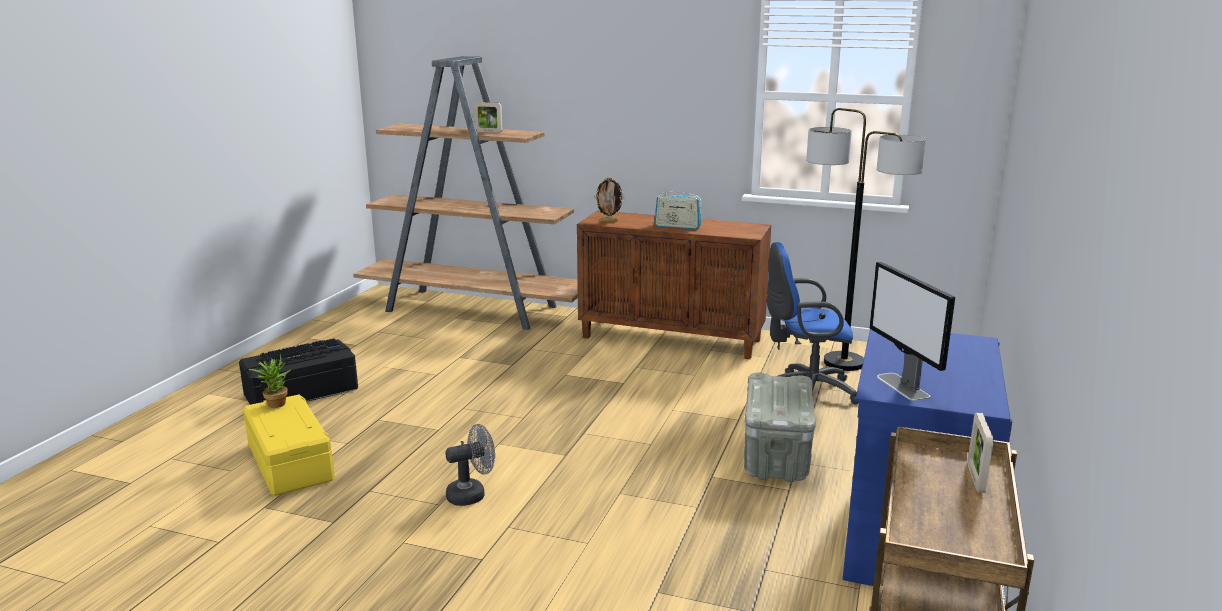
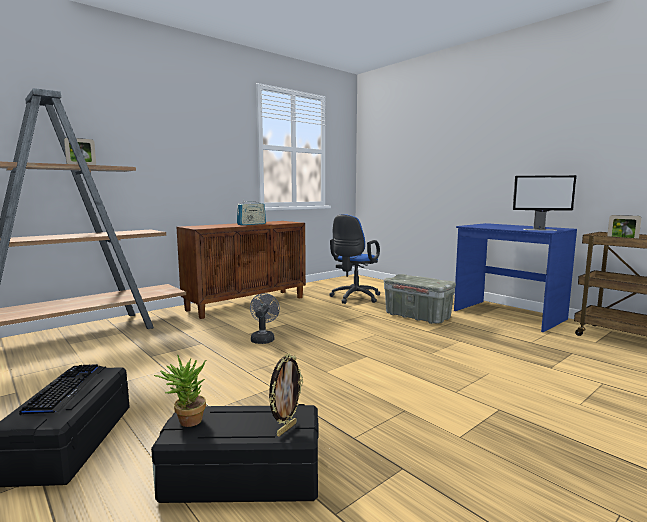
camera: 60 degrees left, 10 degrees down
(289, 463) = (242, 478): yellow storage box -> black storage box
(472, 494) = (398, 395): grey fan -> grey fan (263, 338)
(609, 221) = (208, 227): picture frame -> picture frame (286, 429)
(844, 363) = (333, 287): floor lamp -> none

